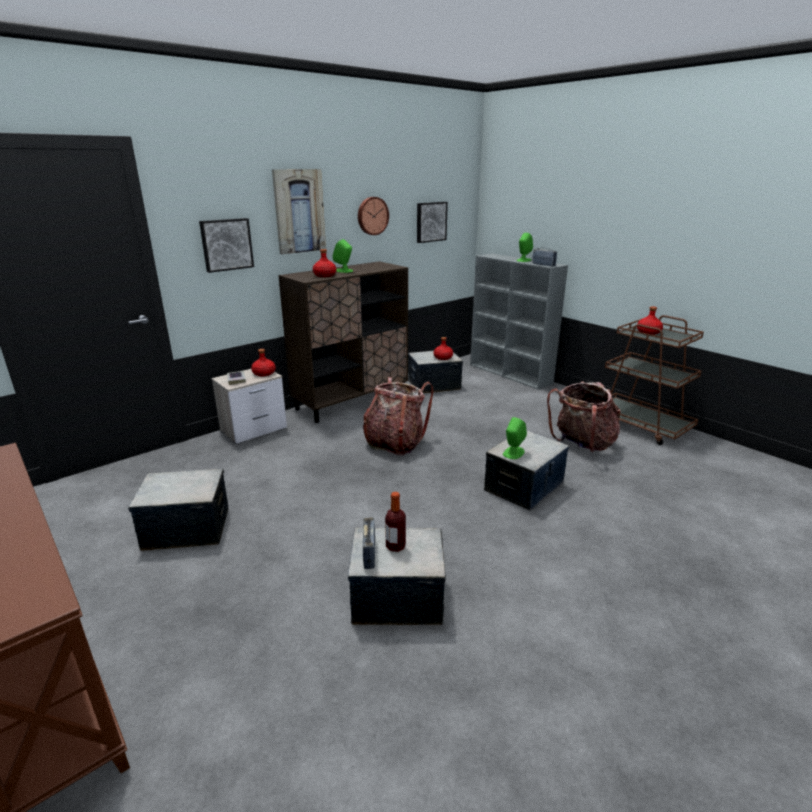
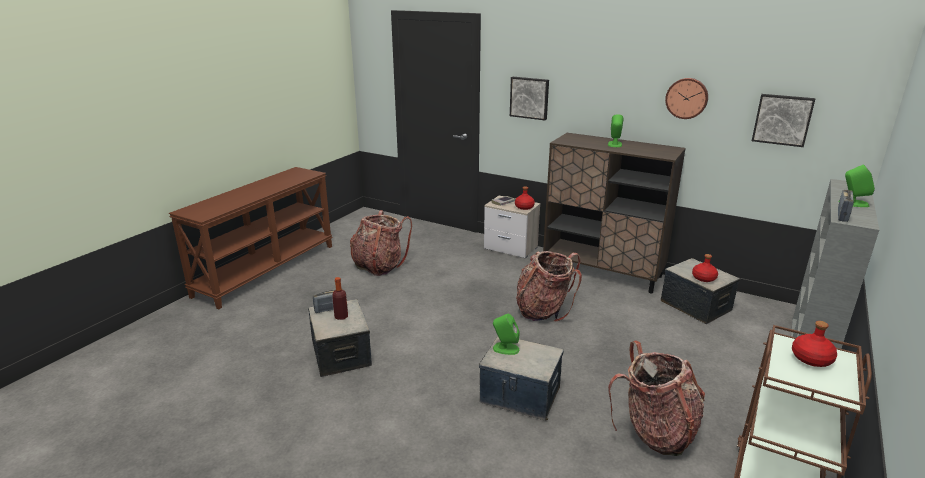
camera: 70 degrees right, 0 degrees up
(187, 528) = (379, 266): storage box -> backpack
(299, 211) = (599, 81): picture -> none
(325, 275) = (586, 143): red bottle -> none

